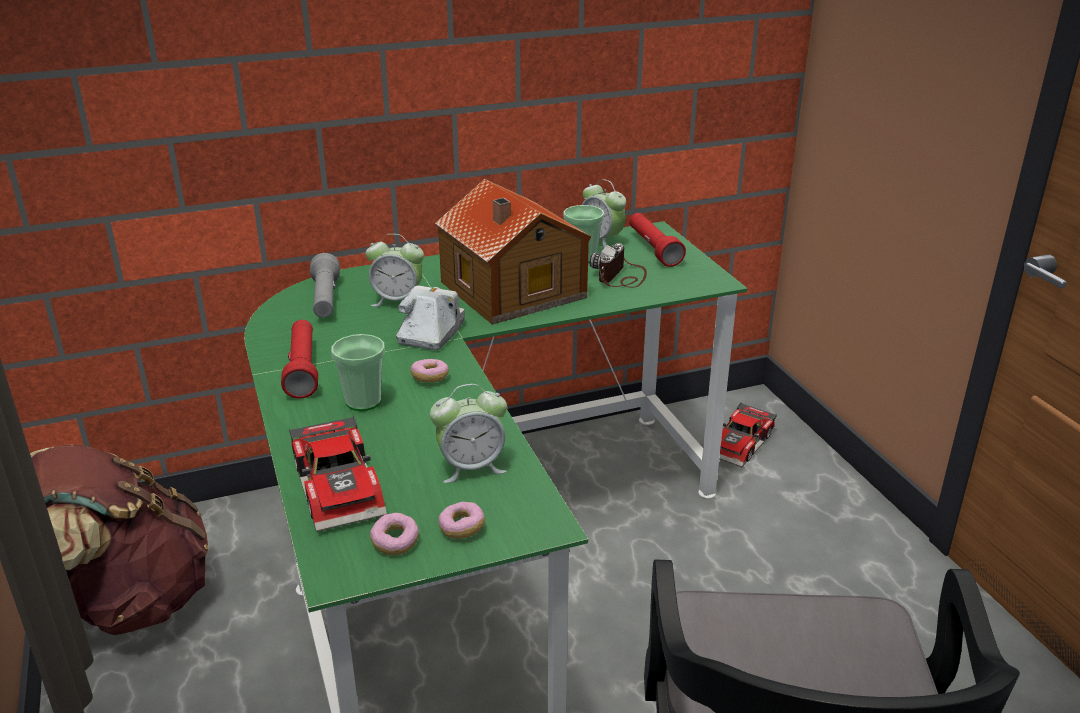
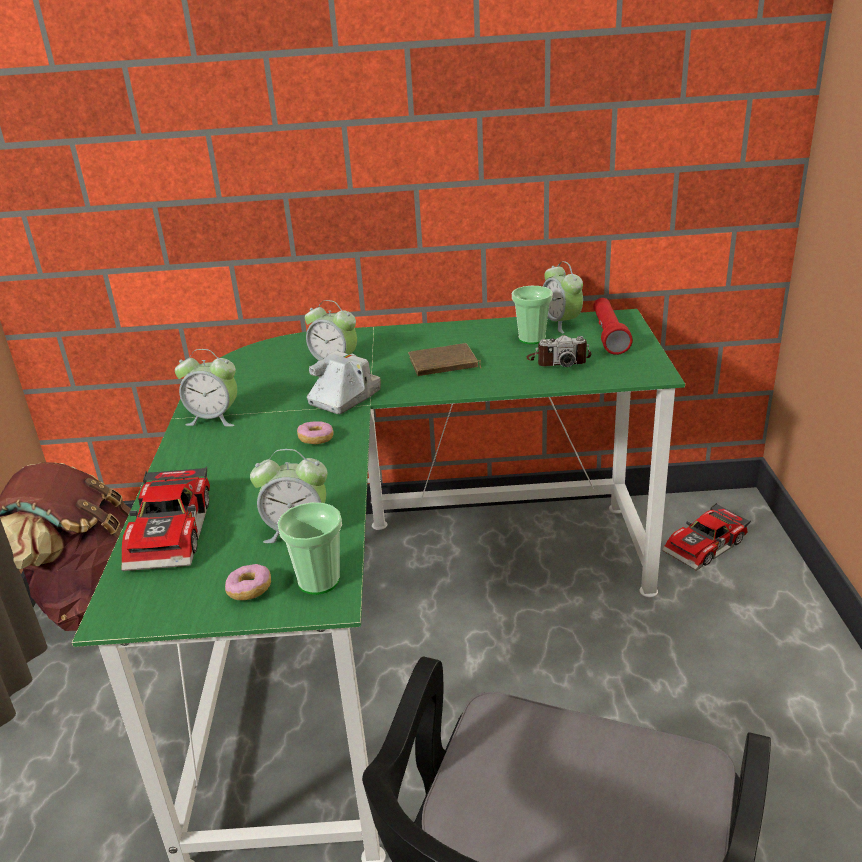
camera: 20 degrees right, 0 degrees up
(303, 369) = (214, 418): red flashlight -> alarm clock
(325, 300) = (274, 358): grey flashlight -> none
(363, 401) = (244, 455): cup -> cup (318, 581)
(395, 542) = (183, 593): donut -> none
(511, 291) = (443, 365): toy house -> brown book
(621, 277) = (558, 360): camera -> camera turned 135 degrees counterclockwise

